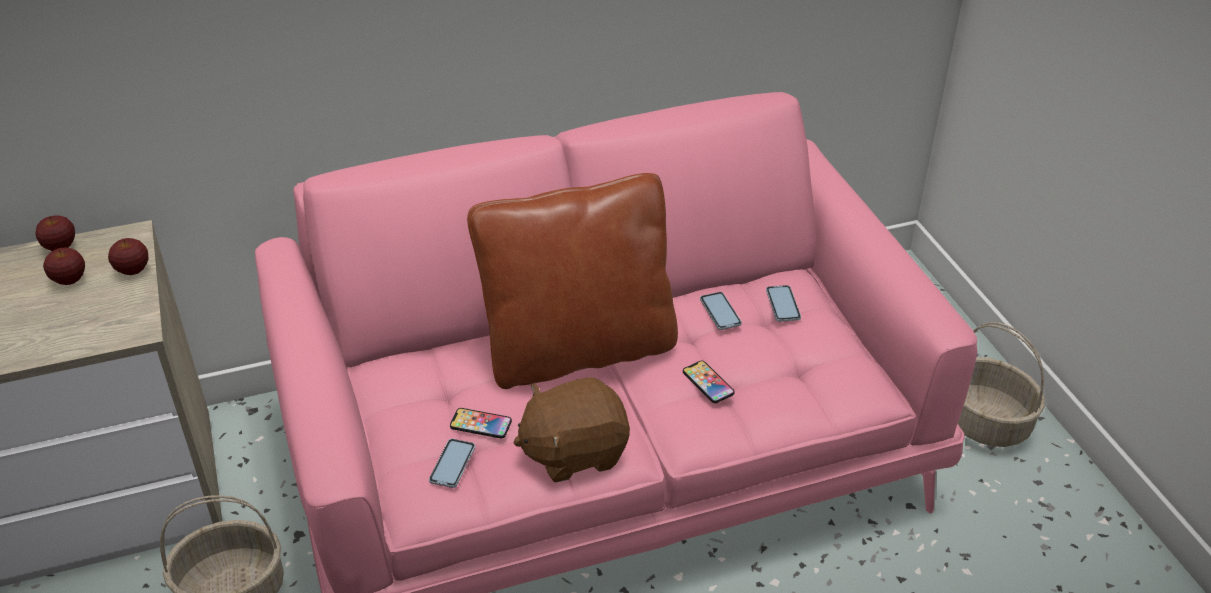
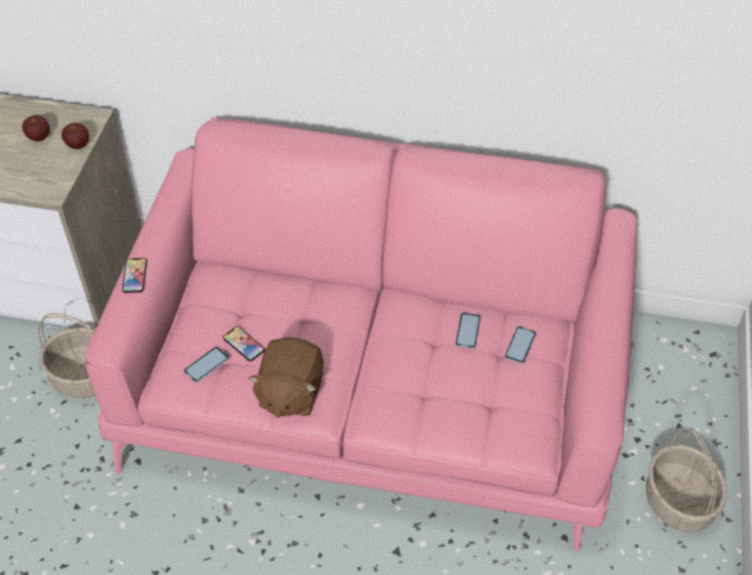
camera: 30 degrees right, 10 degrees up
(60, 247) = (49, 109): apple -> none
(574, 451) = (289, 393): brown plush toy -> brown plush toy turned 90 degrees counterclockwise
(578, 350) = (348, 317): brown pillow -> none
(708, 382) = (416, 384): phone -> phone (134, 276)

